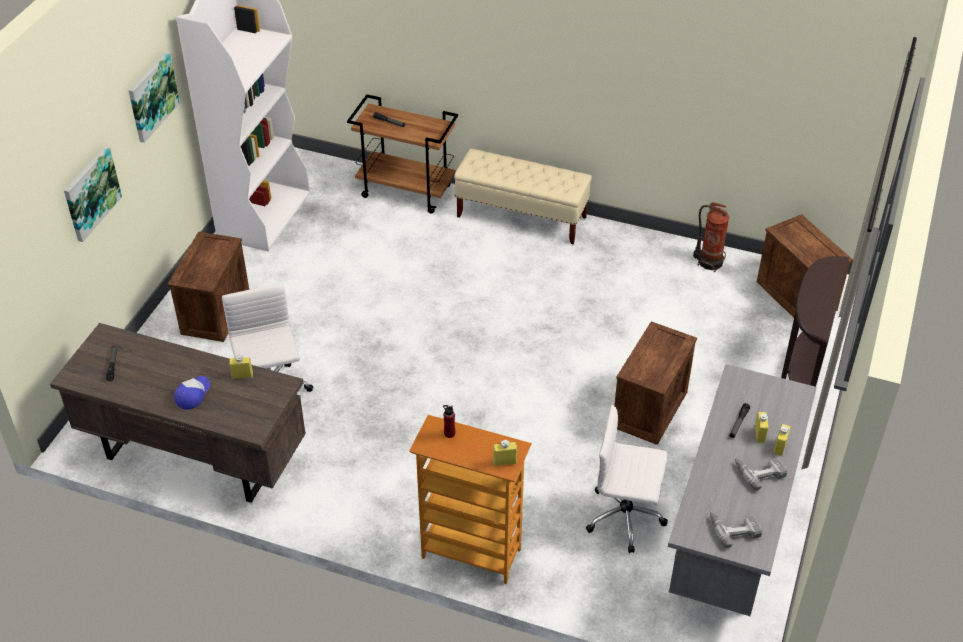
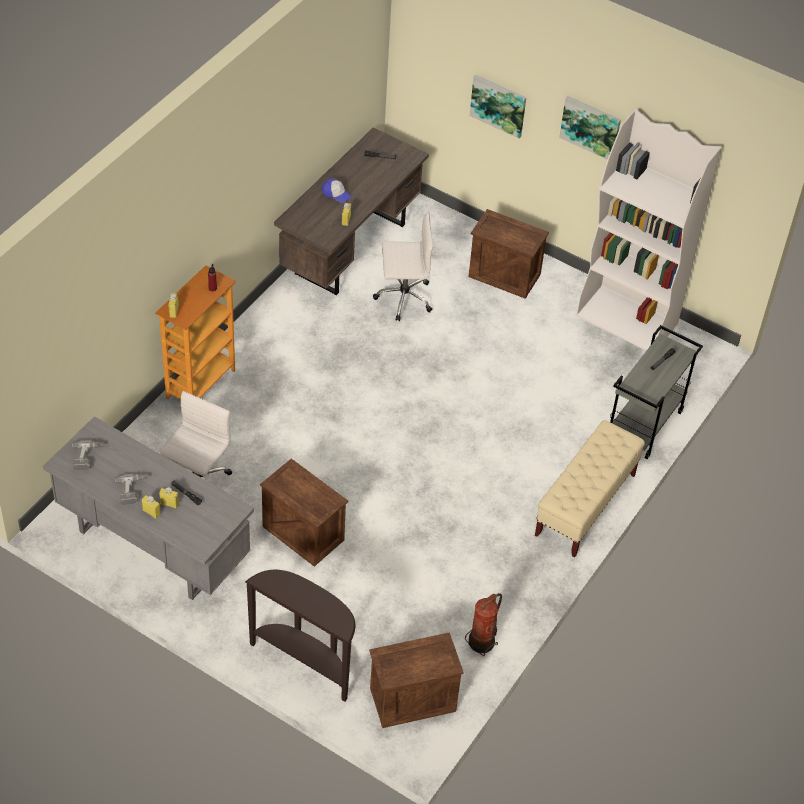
camera: 100 degrees right, 5 degrees up
(407, 191) = (644, 426): brown cart -> grey cart

